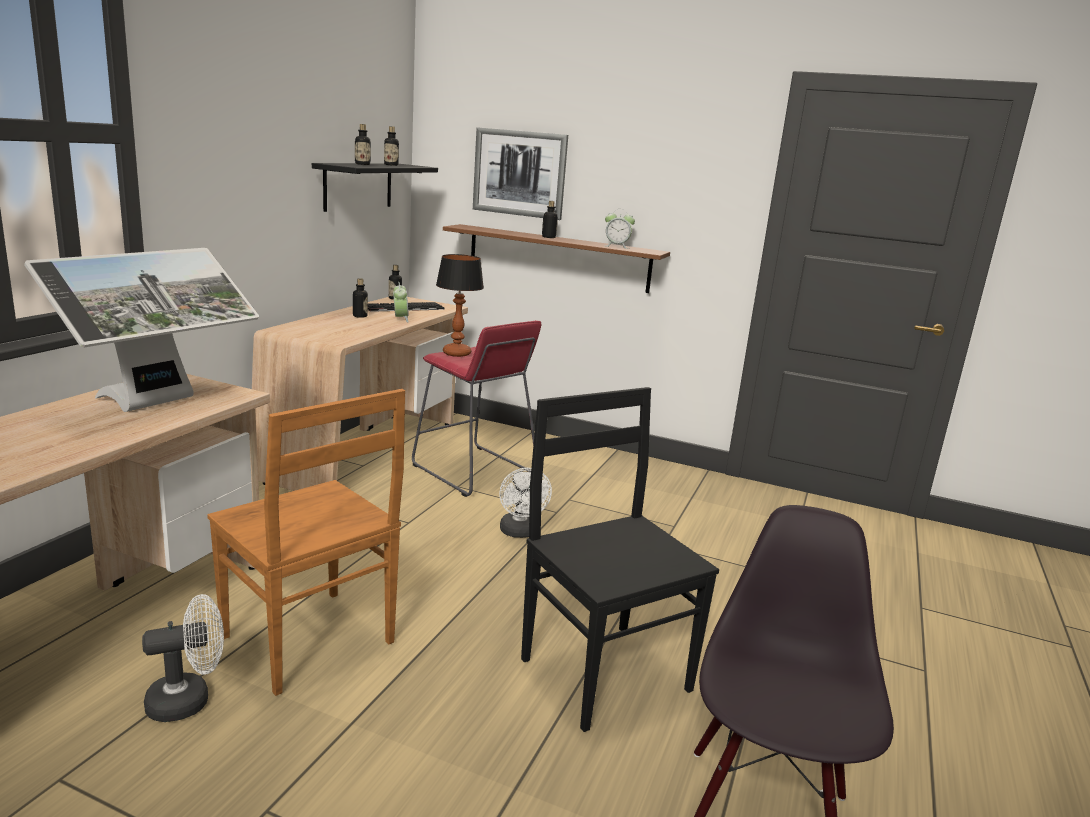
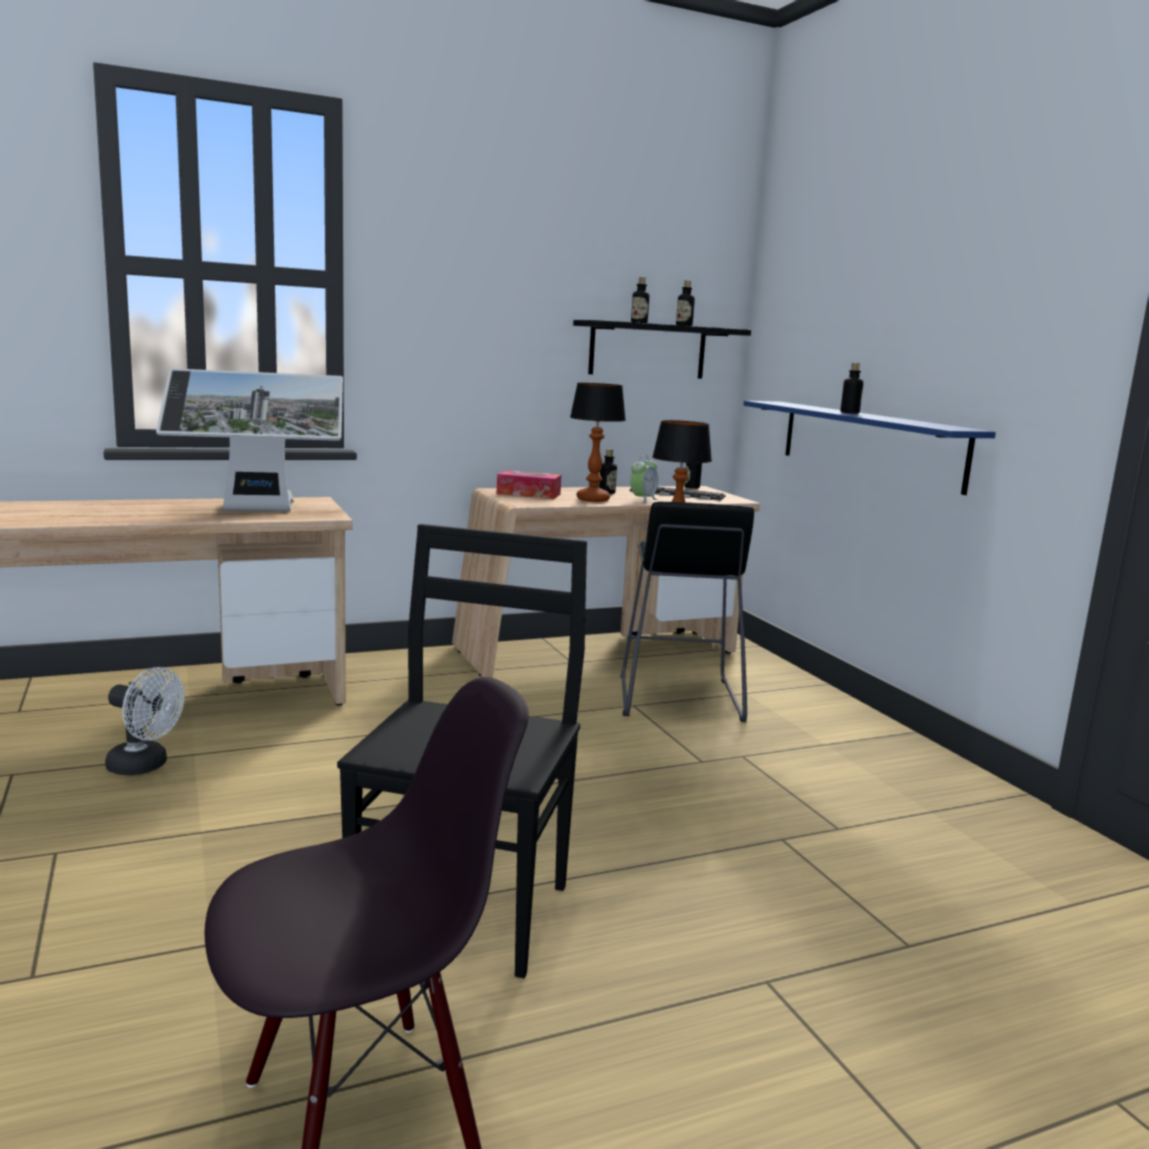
camera: 45 degrees right, 5 degrees down
(310, 642) = (280, 768): brown chair -> none
(314, 329) = (528, 494): none -> tissue box
(371, 326) = (593, 499): none -> table lamp
(474, 470) = (678, 698): red stool -> black stool
(519, 173) = (839, 331): picture -> none
(520, 533) = (621, 764): white fan -> none
(558, 258) = (869, 443): brown shelf -> blue shelf
(617, 246) = (918, 422): alarm clock -> none

